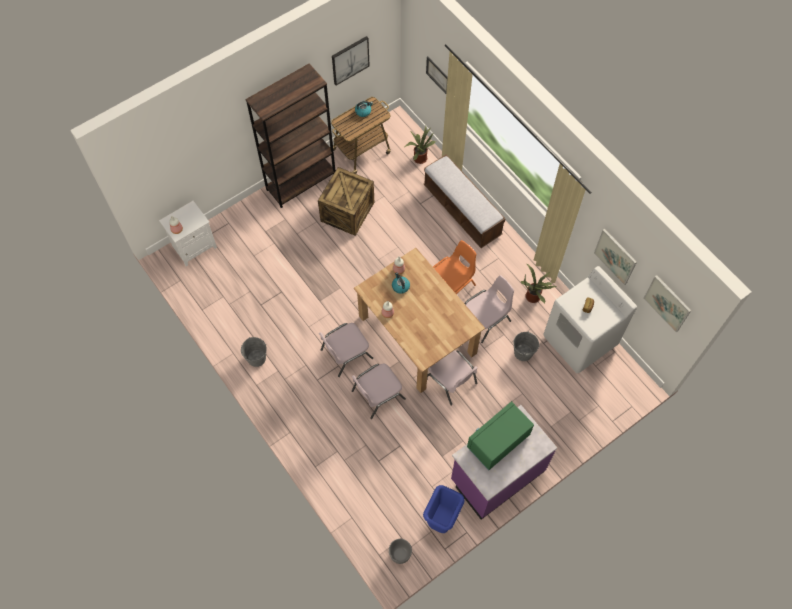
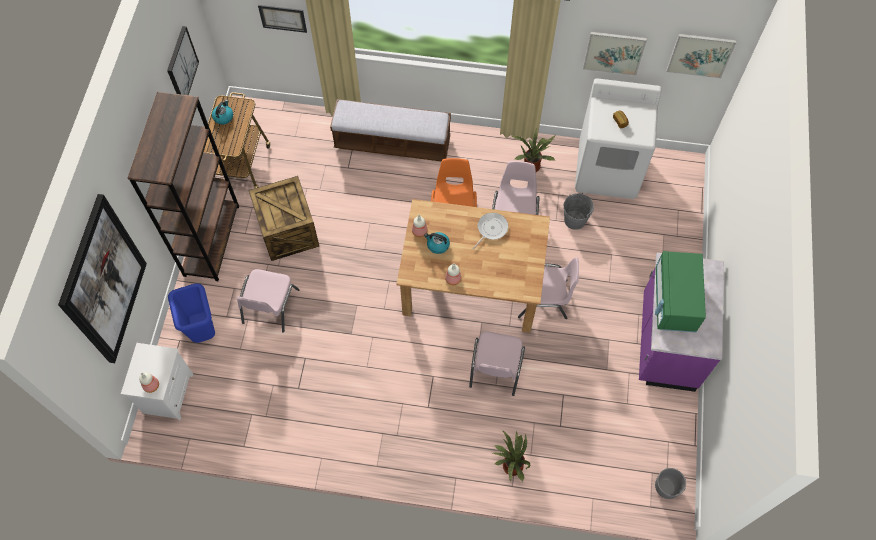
camera: 45 degrees left, 0 degrees up
(187, 147) = (103, 281): none -> picture
(256, 358) = (349, 441): grey bucket -> none
(345, 354) = (427, 359): pink chair -> pink chair (269, 307)
(419, 157) = (302, 127): potted plant -> potted plant (510, 465)
(441, 304) = (491, 229): none -> frying pan
(441, 521) = (666, 424): blue trash can -> blue trash can (204, 332)

